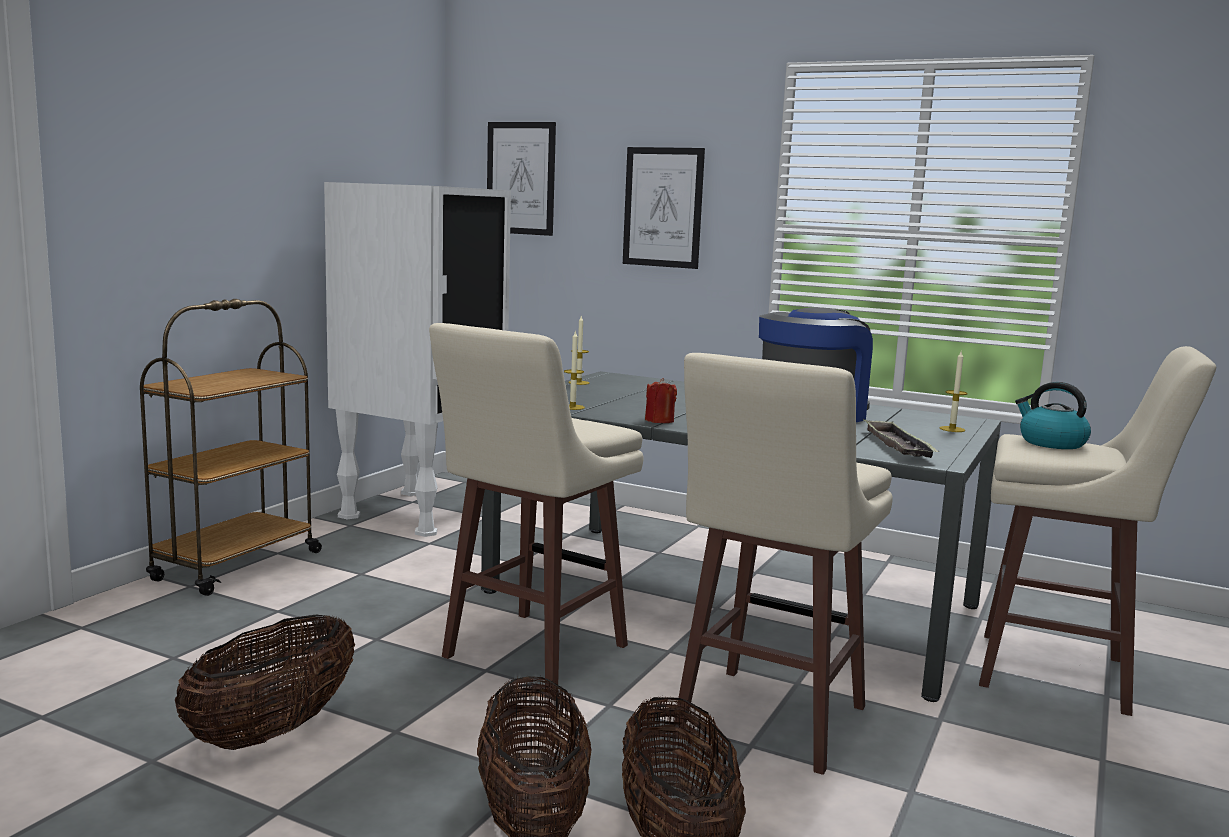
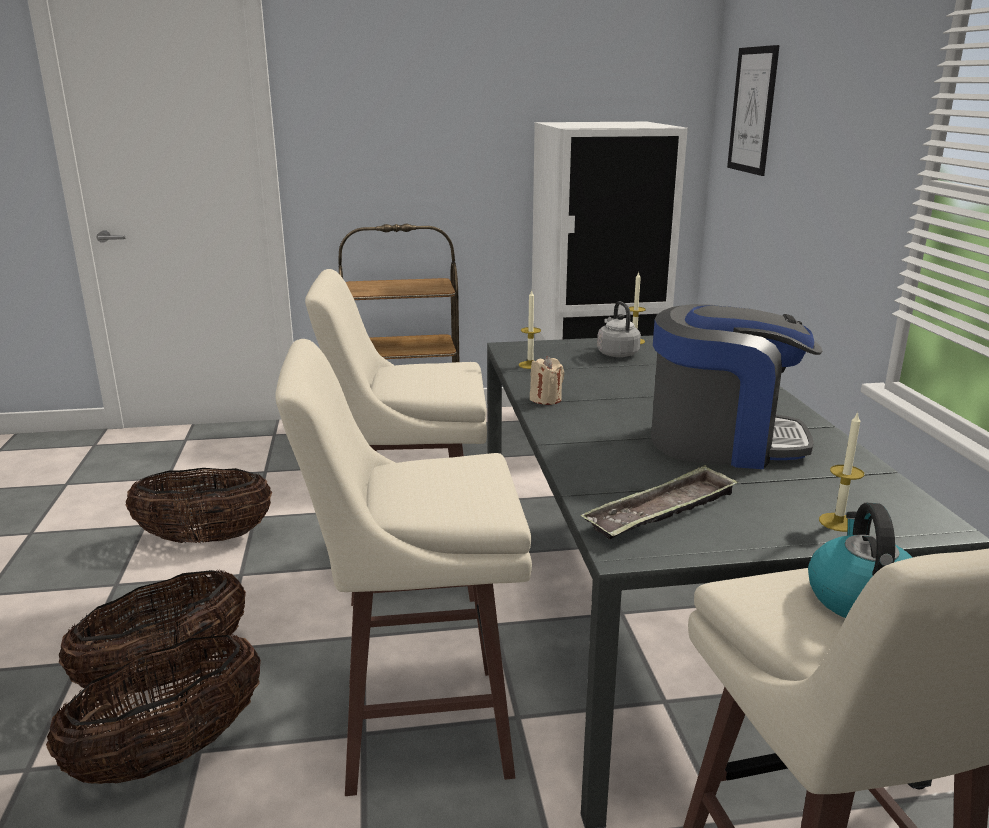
camera: 55 degrees right, 10 degrees up
(596, 390) = (616, 353): none -> grey kettle
(659, 420) = (546, 399): red candle -> beige candle
(663, 207) = (838, 149): picture -> none

